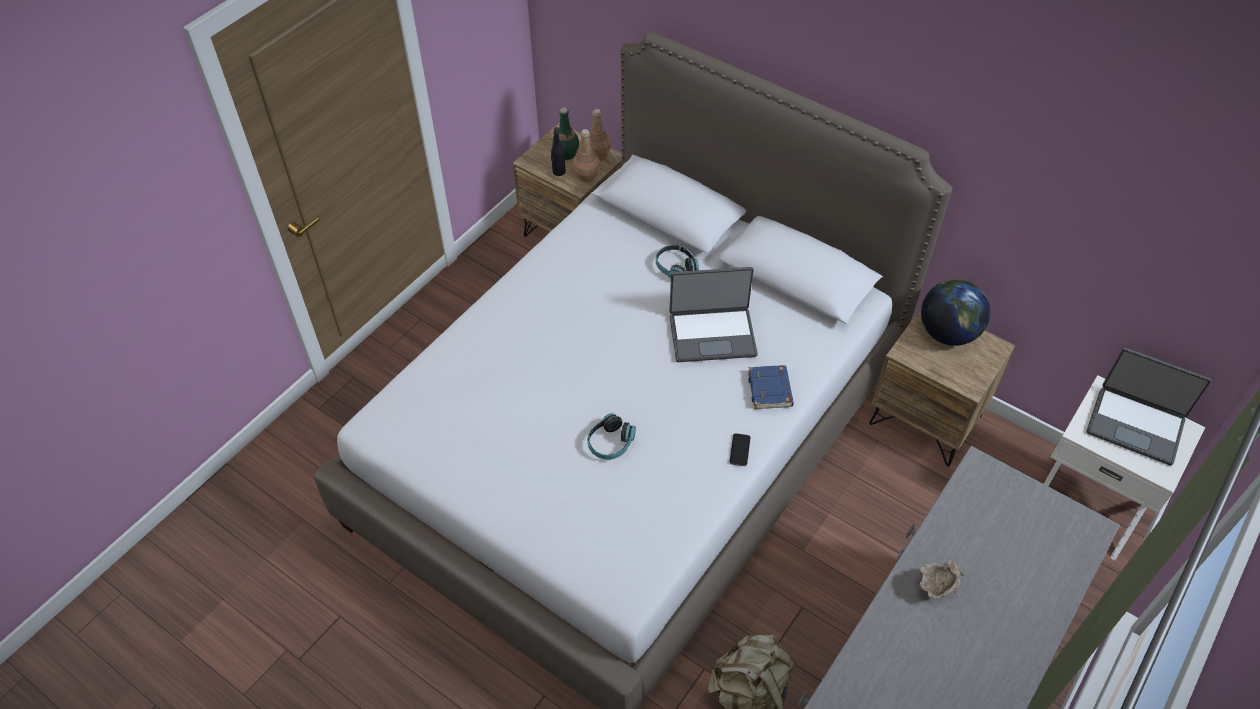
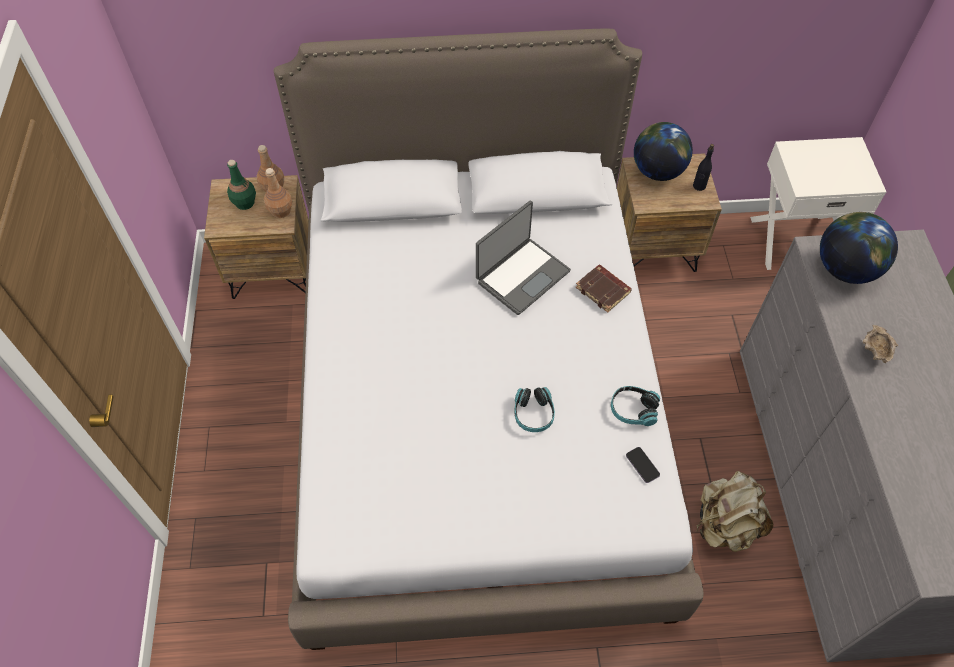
camera: 40 degrees left, 5 degrees up
(558, 171) = (253, 221): black bottle -> black bottle (699, 186)
(675, 268) = (442, 241): headphones -> headphones (633, 410)
(739, 450) = (628, 351): phone -> phone (642, 465)
(770, 390) = (603, 290): blue book -> brown book
(990, 503) = (845, 269): none -> globe
(1135, 424) = (827, 161): laptop -> none

